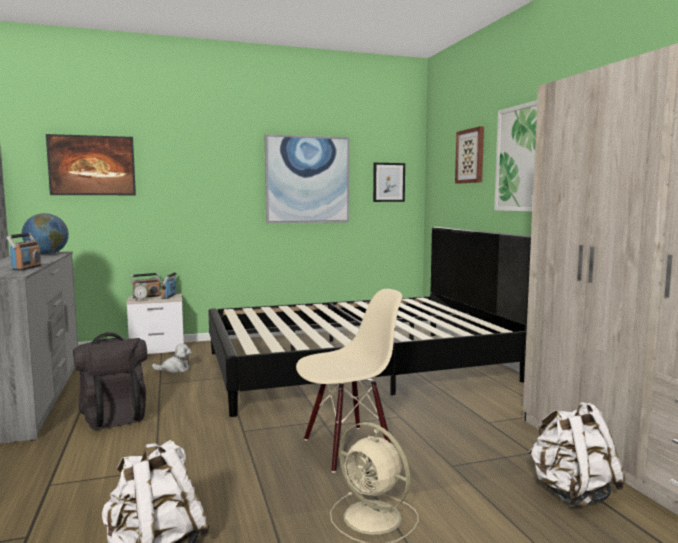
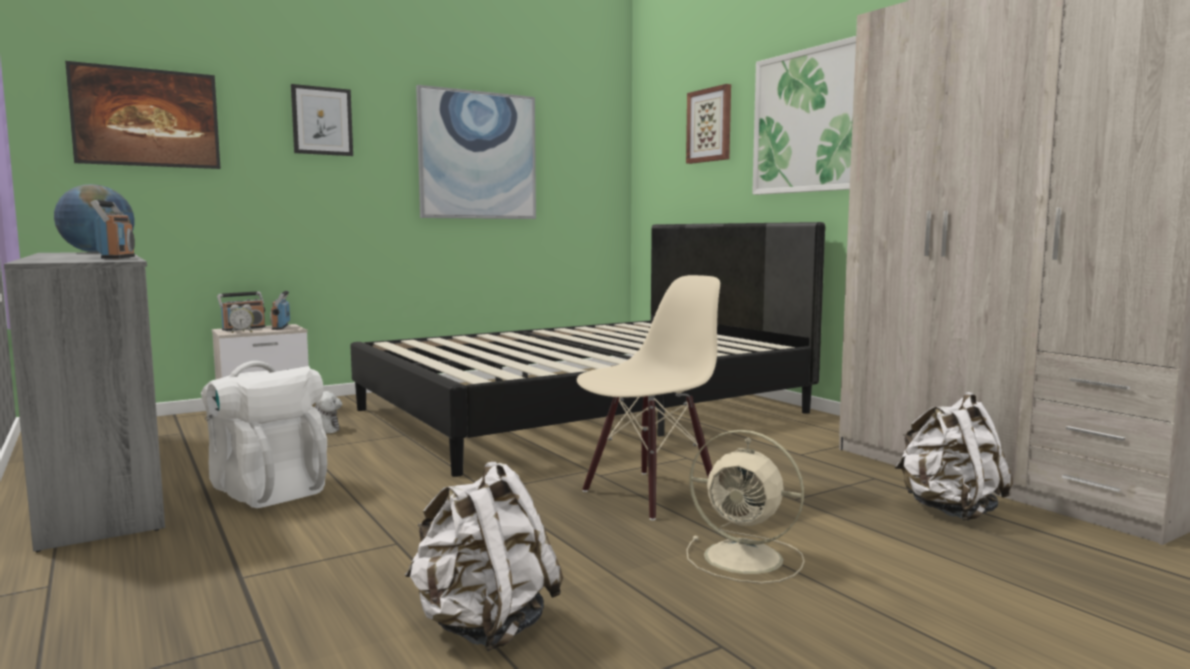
camera: 15 degrees left, 0 degrees up
(113, 415) = (268, 490): black backpack -> white backpack
(388, 182) = (586, 164): picture -> picture (322, 121)

